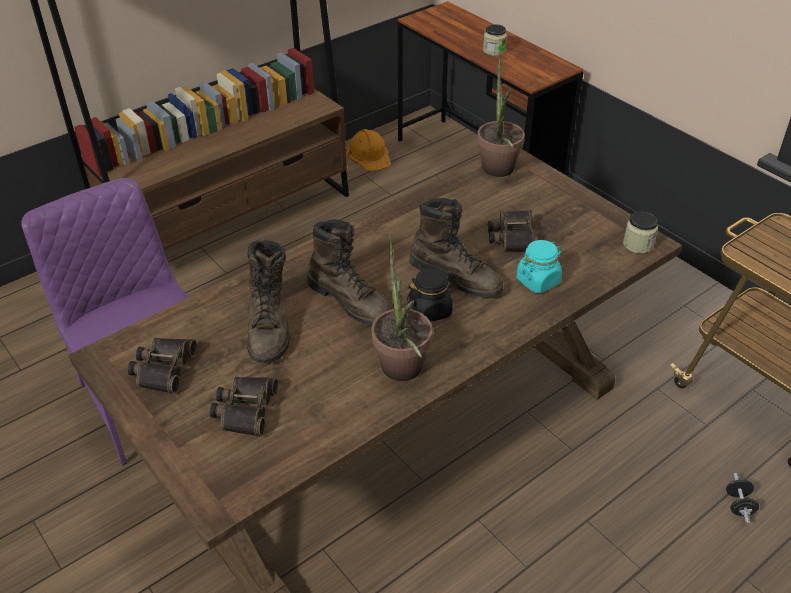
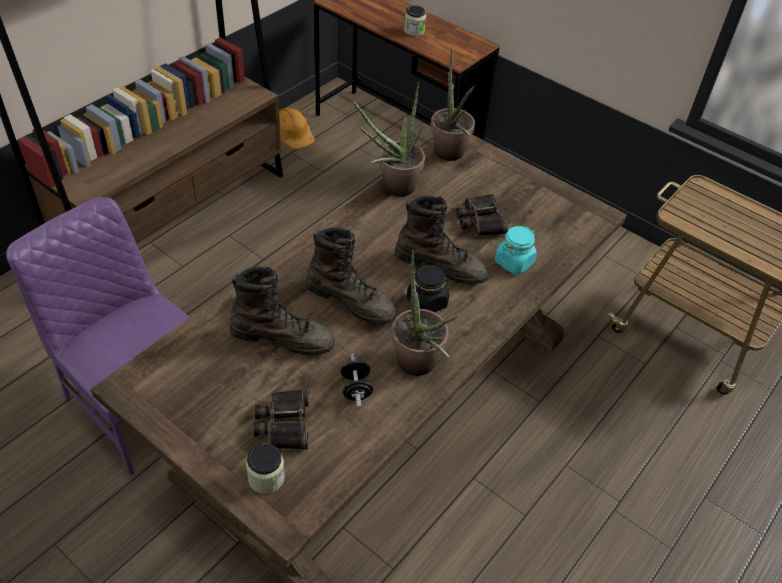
camera: 15 degrees left, 5 degrees up
(162, 369) = (191, 392): binoculars -> none
(270, 328) = (283, 337): brown boot -> brown boot turned 60 degrees counterclockwise
(427, 198) = (392, 188): none -> potted plant
(638, 244) = (590, 217): jar -> jar (266, 478)
(738, 505) = (685, 432): black dumbbell -> black dumbbell (356, 389)

